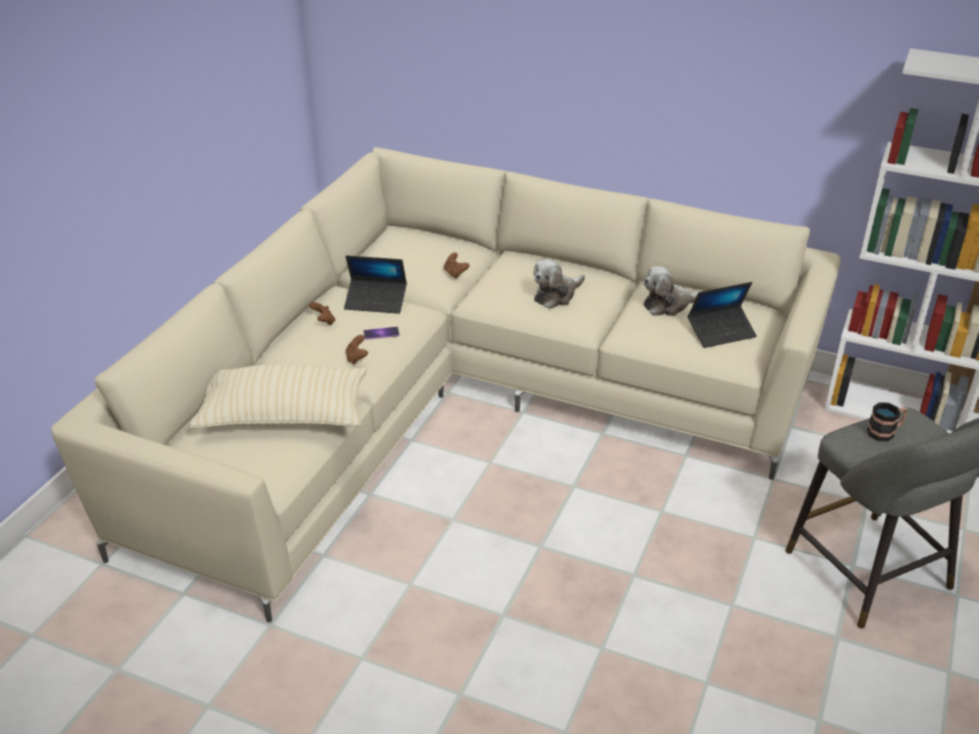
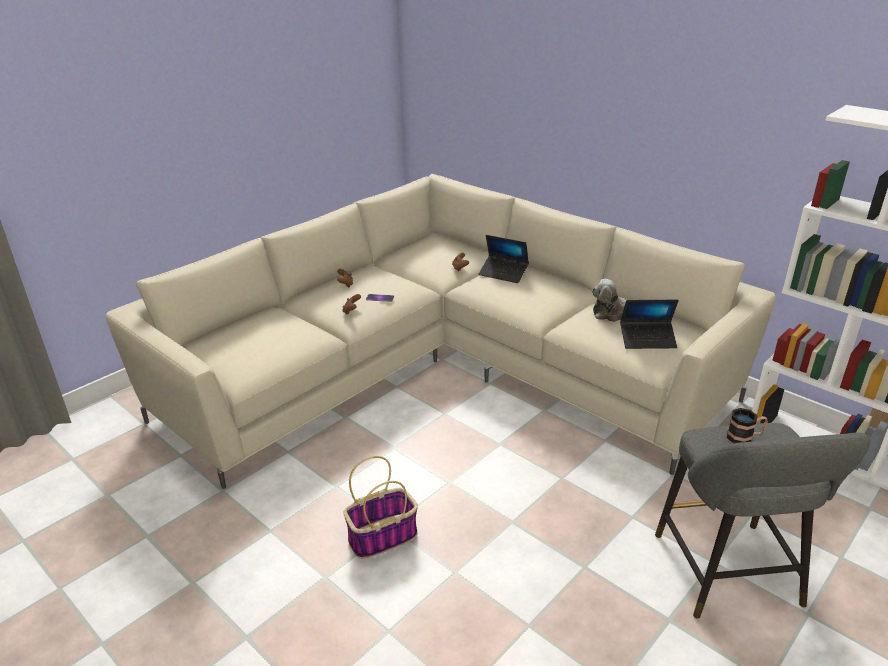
camera: 20 degrees right, 5 degrees down
(284, 416) = (275, 339): beige pillow -> none
(376, 302) = (390, 277): laptop -> laptop (503, 273)
(500, 629) = (383, 537): none -> basket
(556, 295) = (527, 293): plush toy -> none

